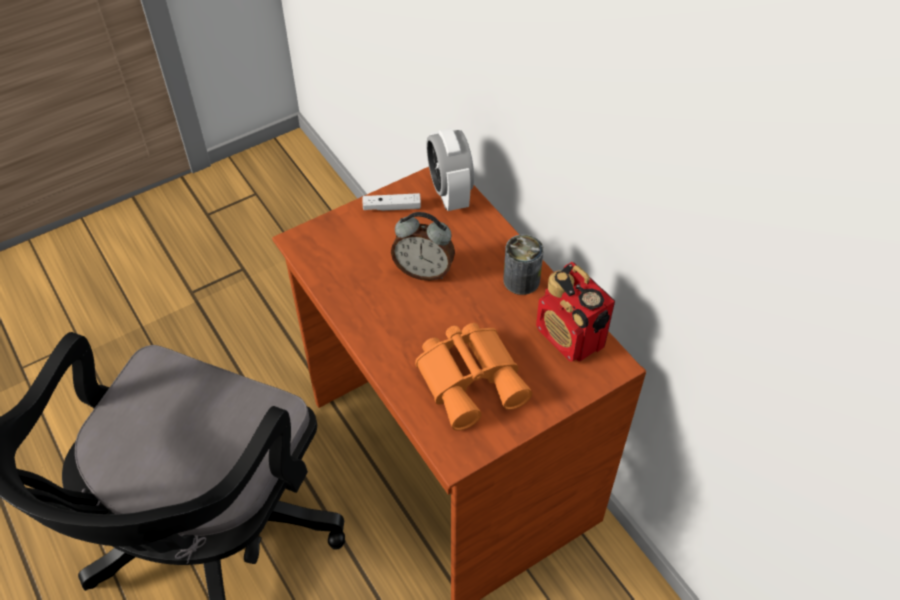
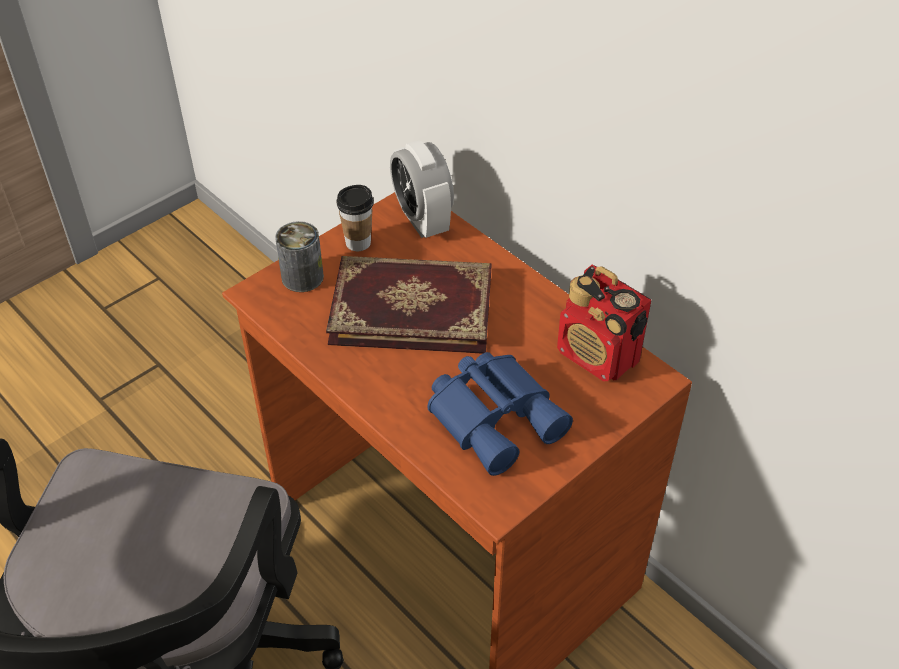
camera: 10 degrees left, 5 degrees down
(392, 207) = (358, 243): white game controller -> cup
(424, 271) = (412, 306): alarm clock -> book
(472, 378) = (496, 416): orange binoculars -> blue binoculars
(521, 280) = (527, 302): can -> can (302, 277)

